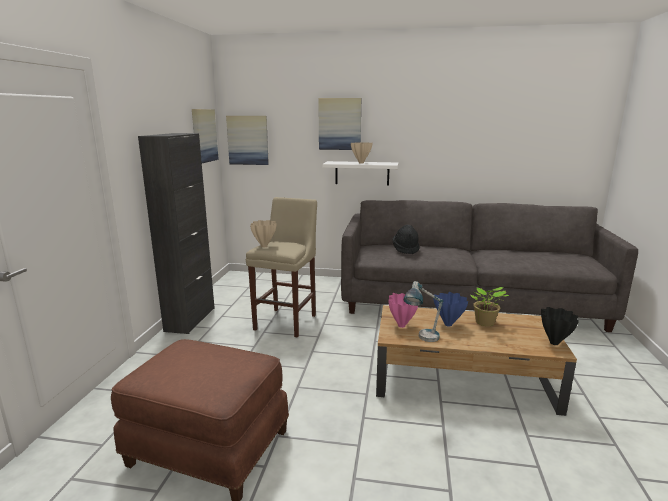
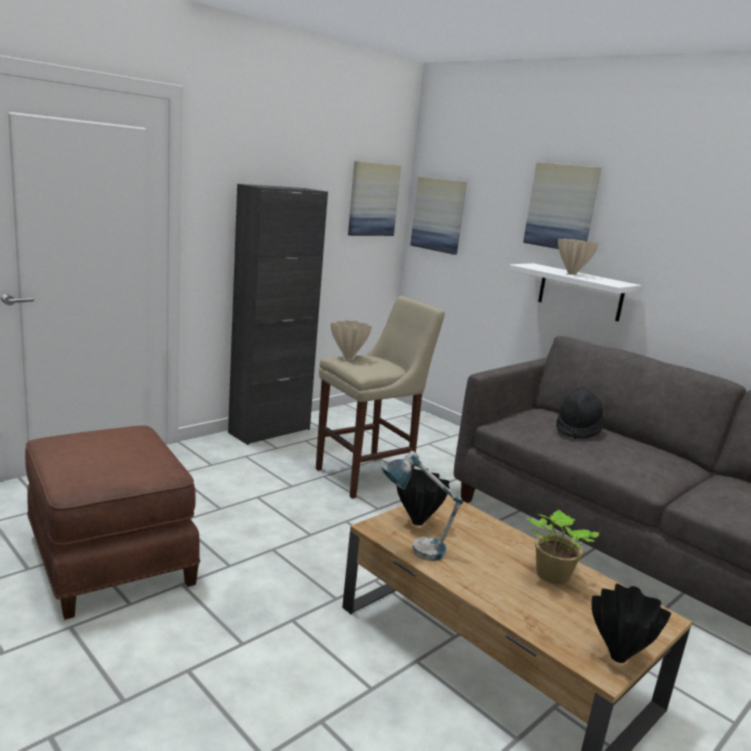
camera: 35 degrees right, 0 degrees up
(402, 326) = (417, 523): pink vase -> black vase
(449, 325) = (487, 552): blue vase -> none

